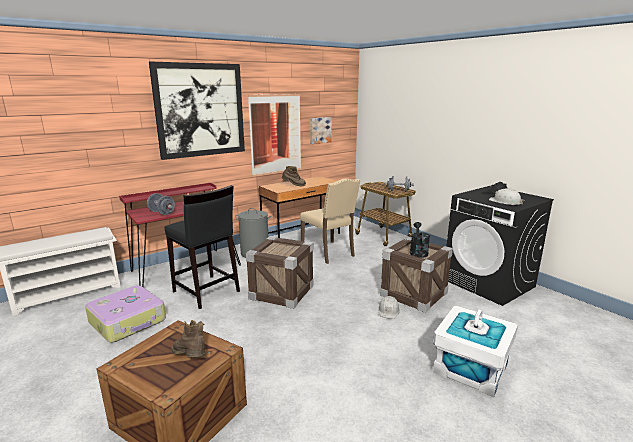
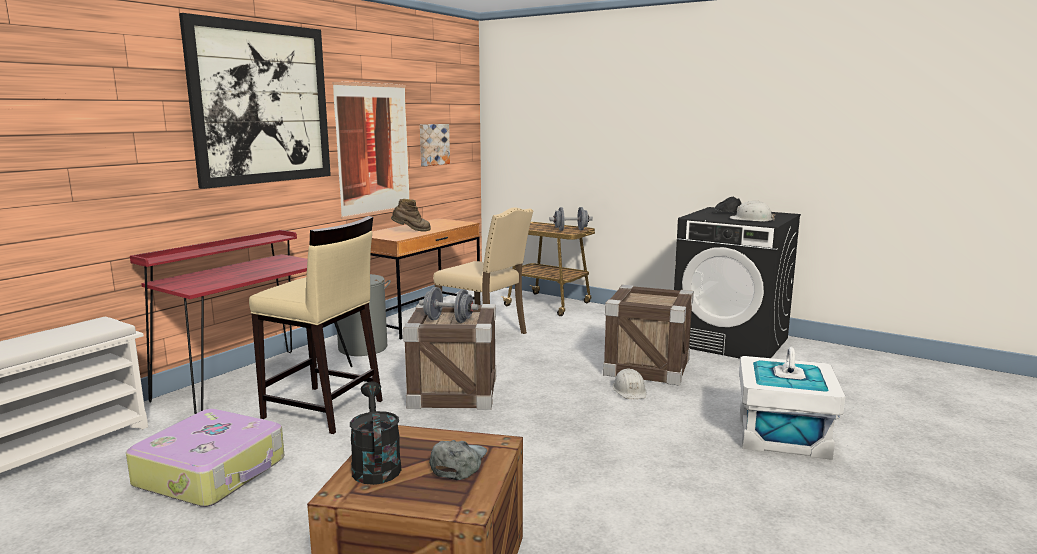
camera: 20 degrees left, 5 degrees down
(162, 213) = (222, 280): grey dumbbell -> grey dumbbell (448, 320)
(191, 359) = (458, 463): brown boot -> grey cap
(206, 292) = (323, 409): black stool -> beige stool
(418, 252) = (651, 300): black watering can -> black watering can (375, 465)

